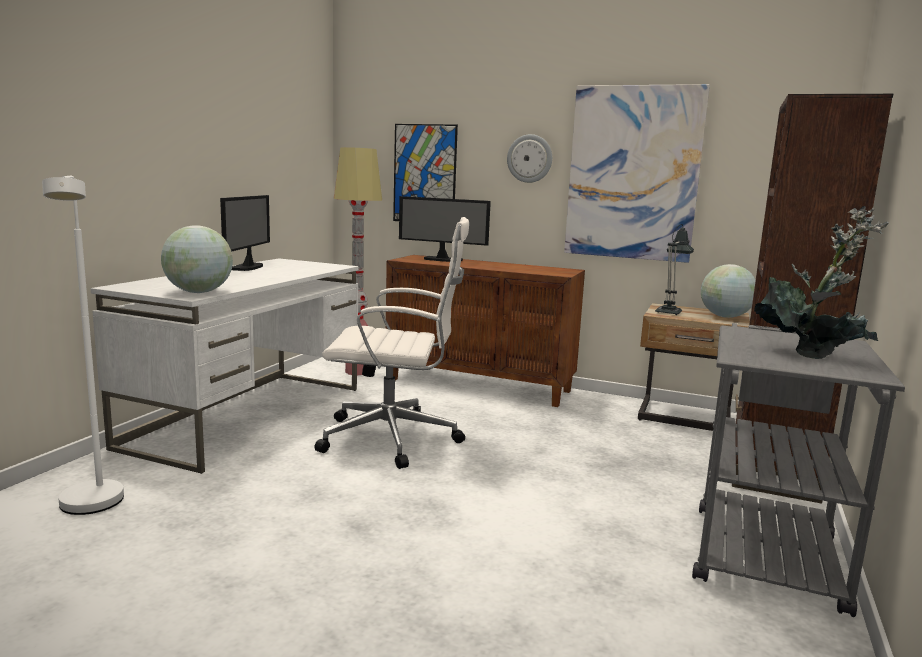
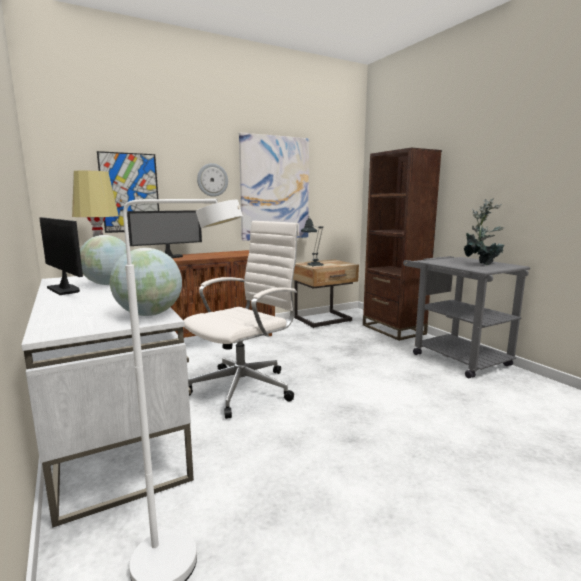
camera: 50 degrees left, 0 degrees up
(725, 317) = (336, 262): globe -> globe (108, 284)

